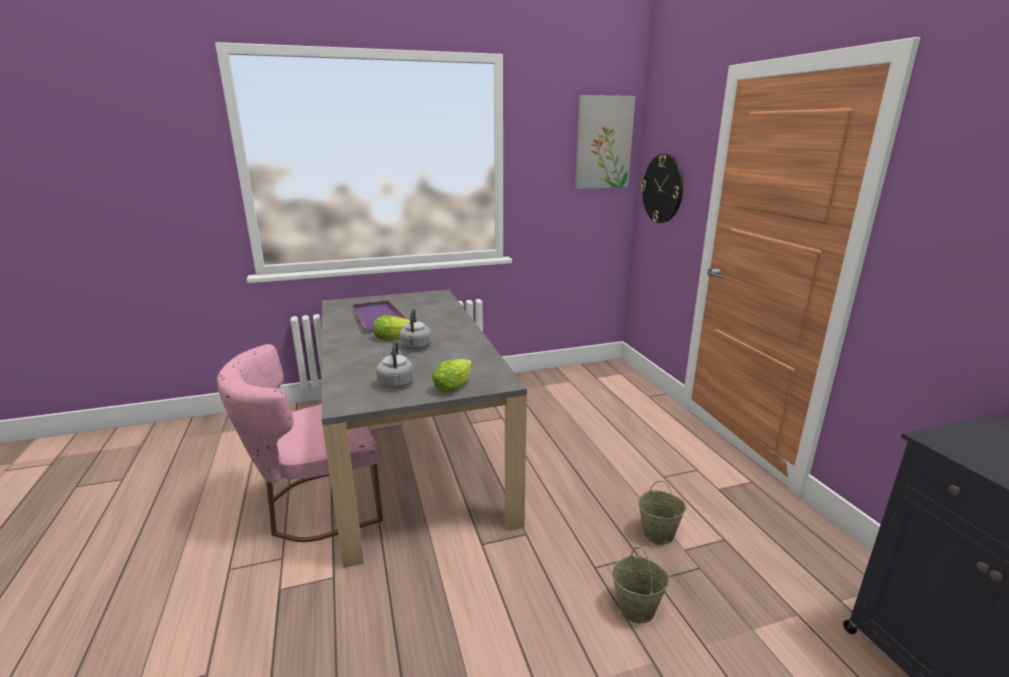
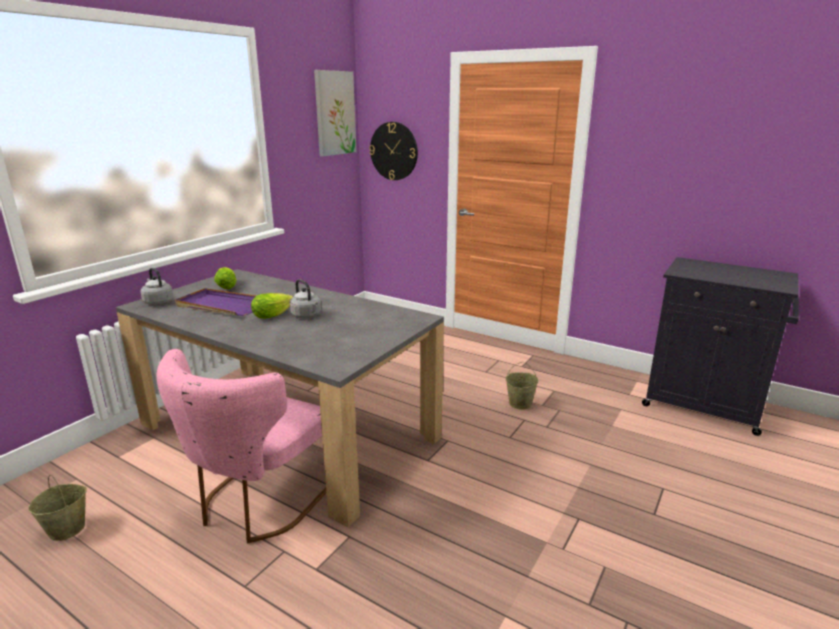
camera: 40 degrees left, 0 degrees up
(396, 382) = (346, 342): grey kettle -> grey kettle (157, 302)
(455, 385) = (393, 329): lettuce -> lettuce (227, 285)
(637, 608) = (555, 445): beige bucket -> beige bucket (68, 529)

